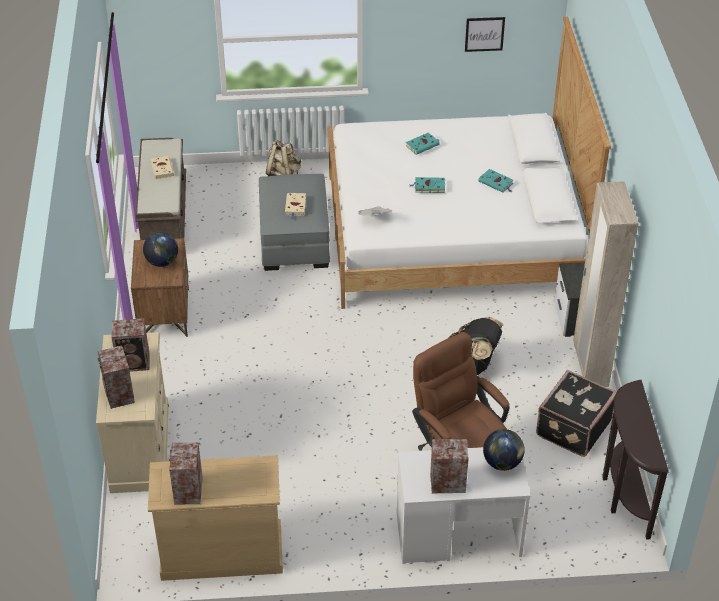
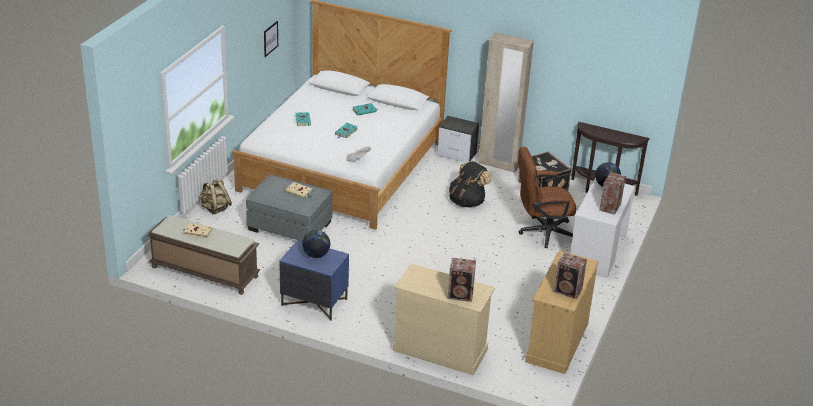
camera: 65 degrees left, 10 degrees down
(134, 363) = (434, 280): speaker -> none
(164, 313) = (313, 302): brown nightstand -> blue nightstand

